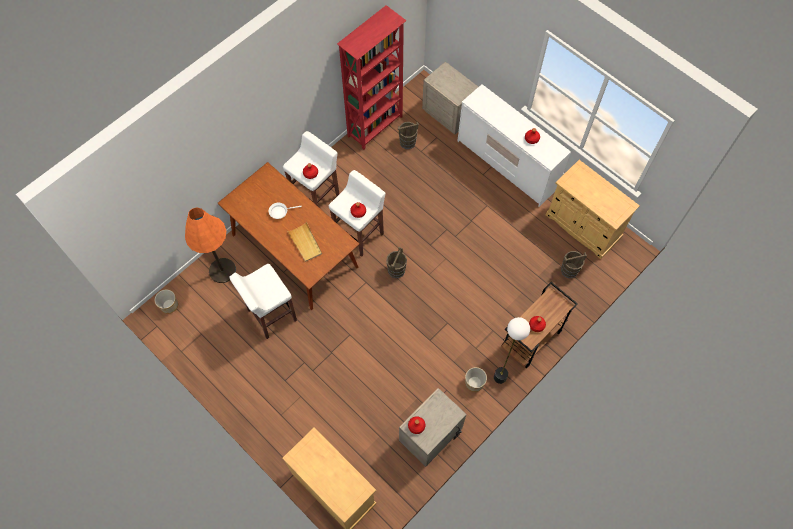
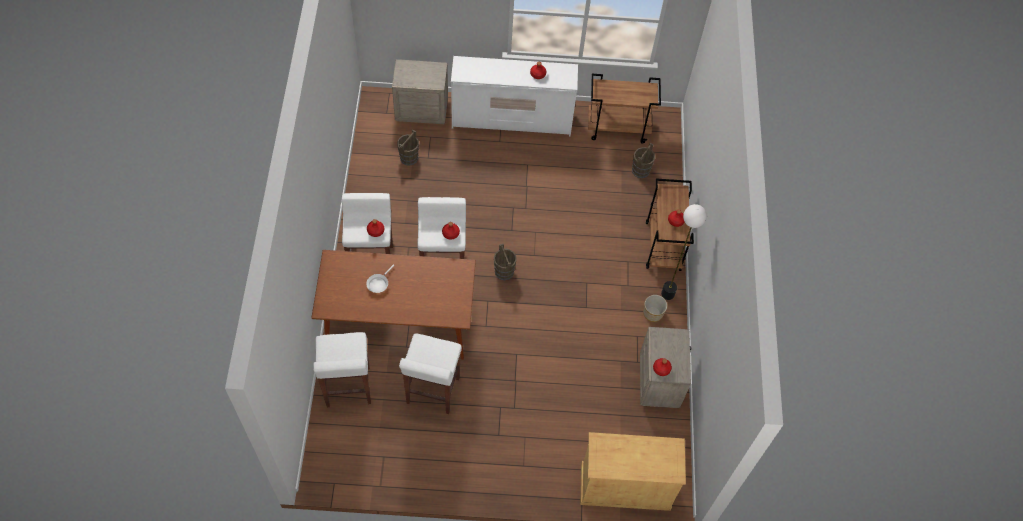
camera: 45 degrees left, 5 degrees down
(169, 305) = (327, 456): planter -> none
(222, 270) = (348, 388): orange floor lamp -> white stool
(305, 243) = (428, 293): beige tray -> none
(376, 126) = (367, 163): red bookcase -> none
(583, 226) = (618, 128): beige cabinet -> brown cart

